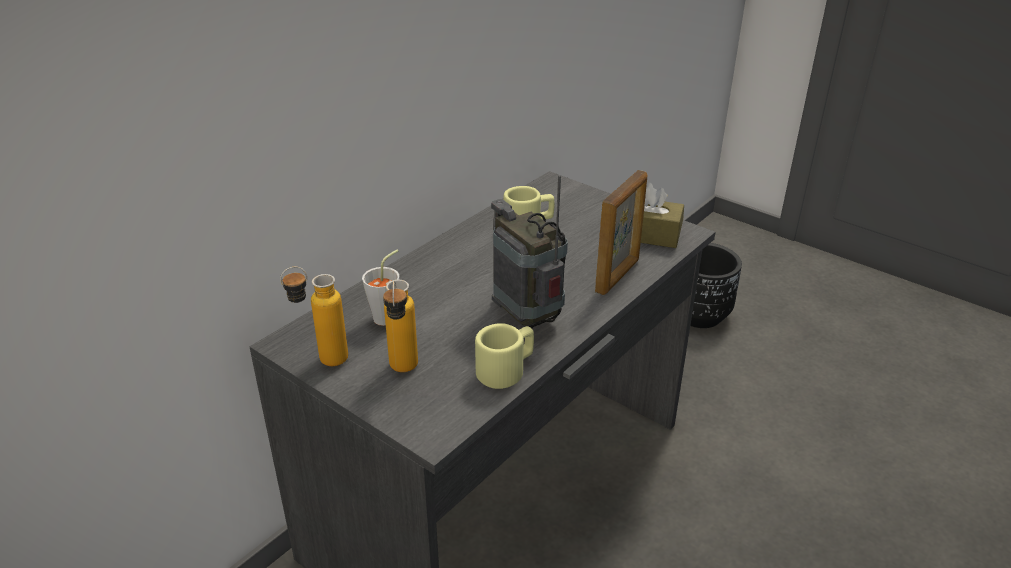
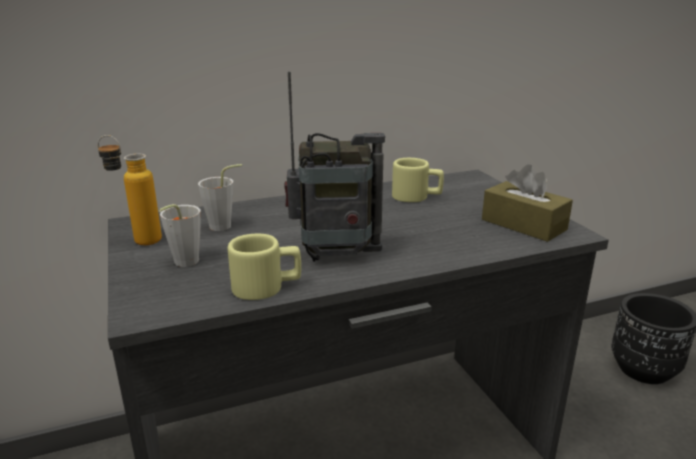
camera: 30 degrees right, 10 degrees down
(403, 372) = (182, 263): bottle -> grey cup
(528, 318) = (335, 256): radio -> radio turned 90 degrees clockwise
(618, 276) = (460, 248): picture frame -> none

